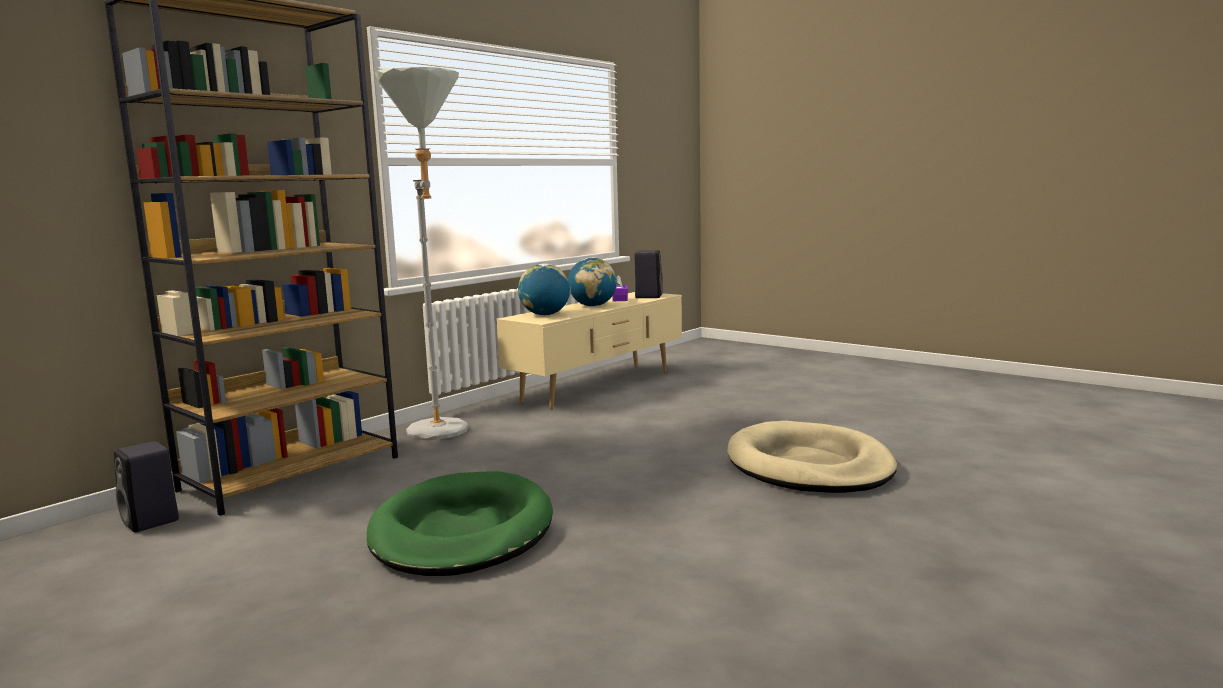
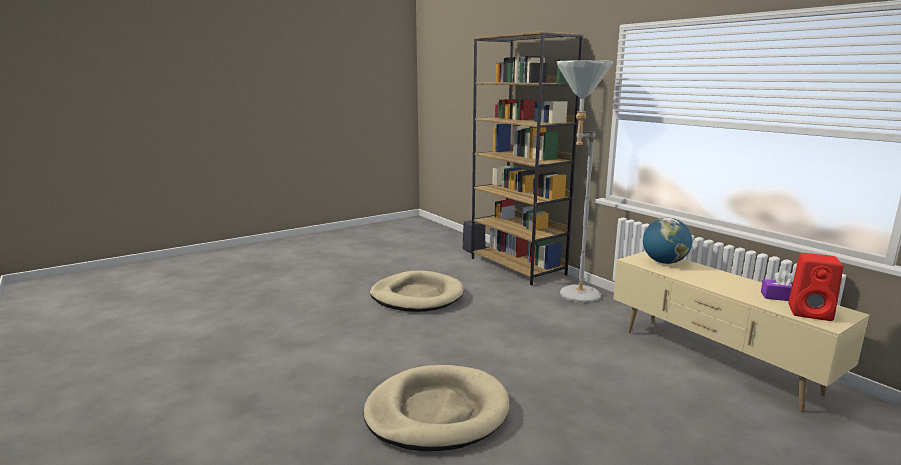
camera: 105 degrees right, 5 degrees up
(462, 532) = (417, 296): green dog bed -> beige dog bed
(593, 306) = (721, 281): globe -> none
(648, 296) = (811, 313): black speaker -> red speaker

